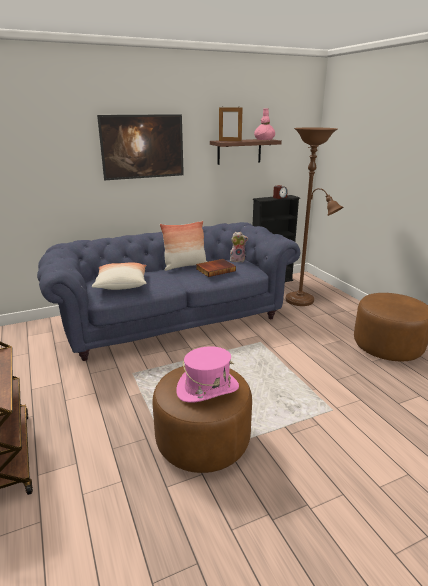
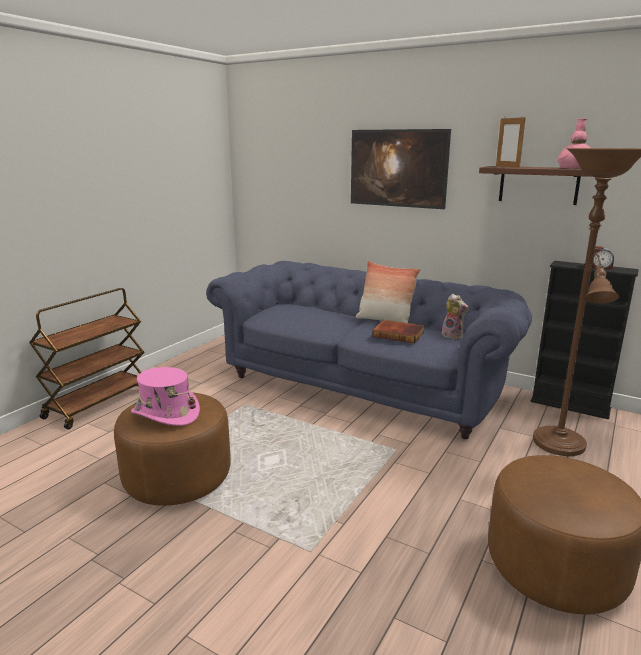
camera: 55 degrees right, 5 degrees down
(121, 284) = (295, 314): pillow -> none

